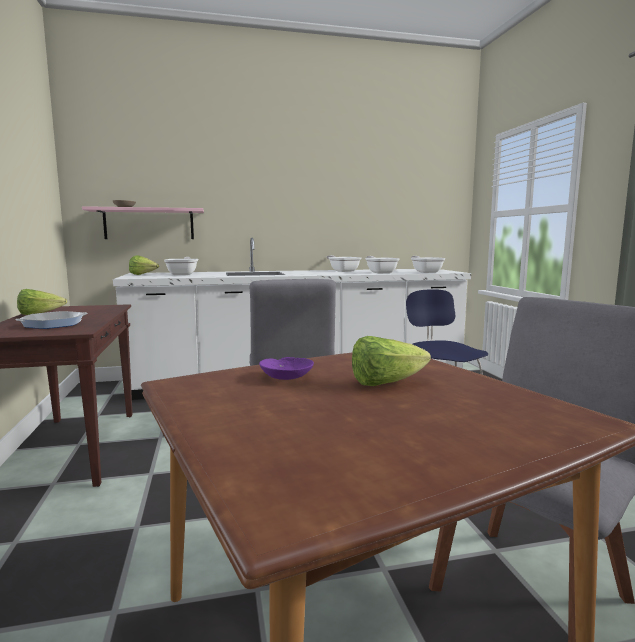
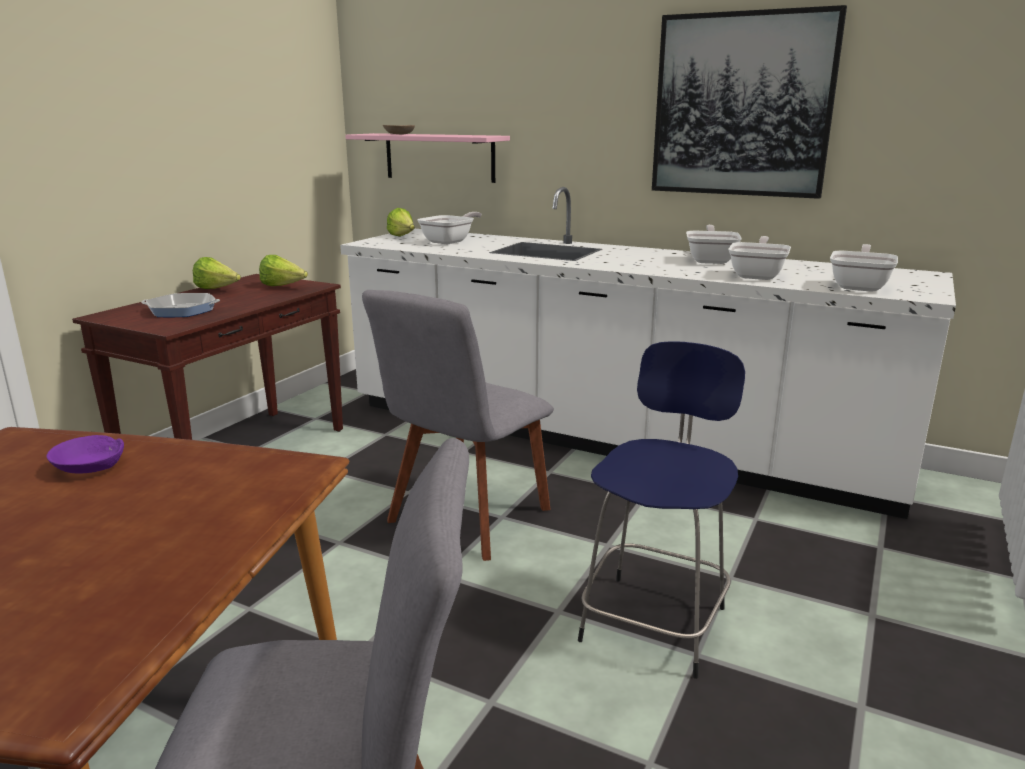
camera: 40 degrees right, 10 degrees up
(338, 195) = (742, 105): none -> picture
(385, 383) = (121, 519): lettuce -> lettuce (283, 287)

